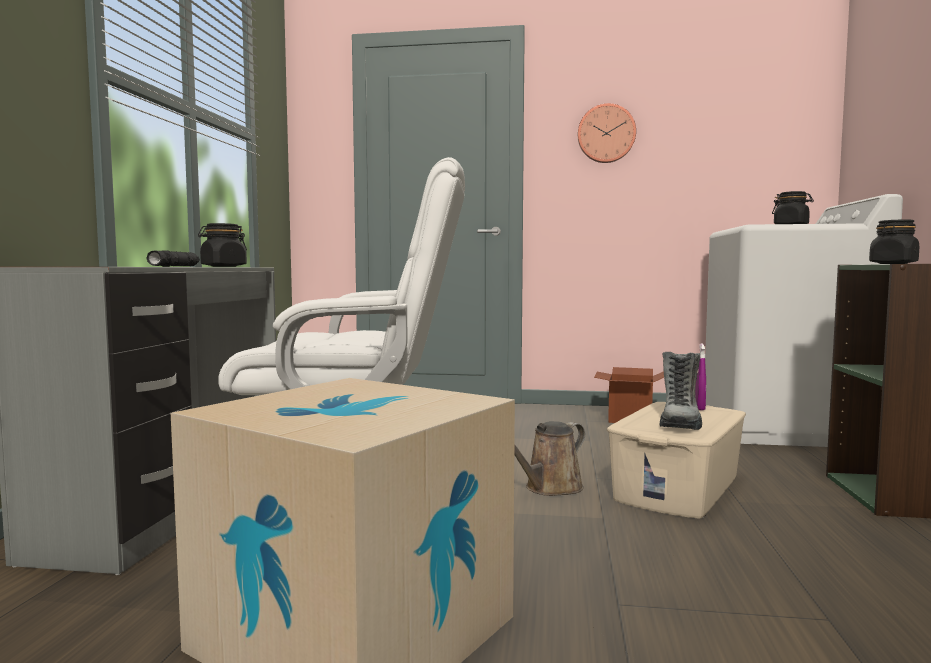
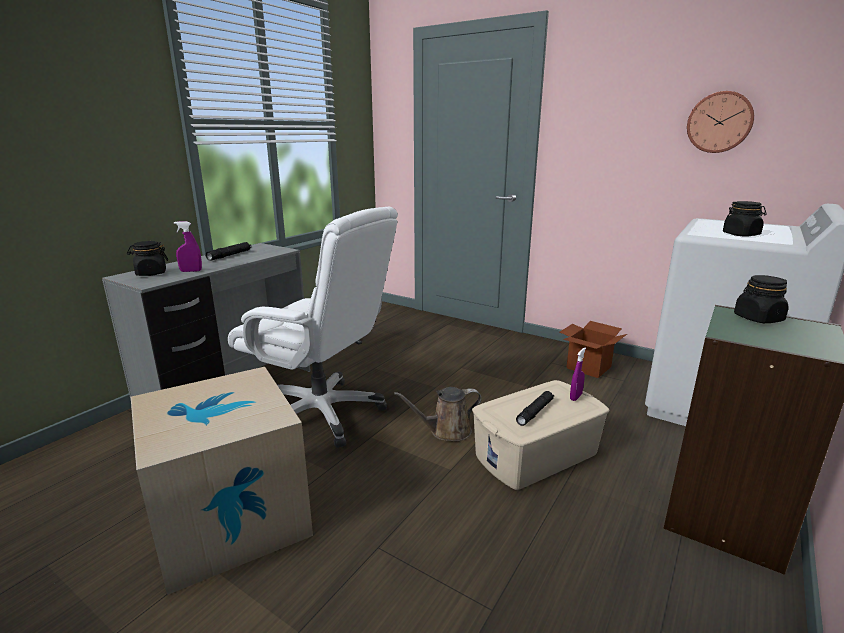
camera: 25 degrees right, 15 degrees up
(150, 266) = (191, 271): none -> purple spray bottle
(223, 266) = (259, 254): black jar -> black jar (151, 273)
(606, 134) = (611, 115): wall clock -> wall clock (719, 122)
(680, 422) = (535, 412): boot -> black flashlight

